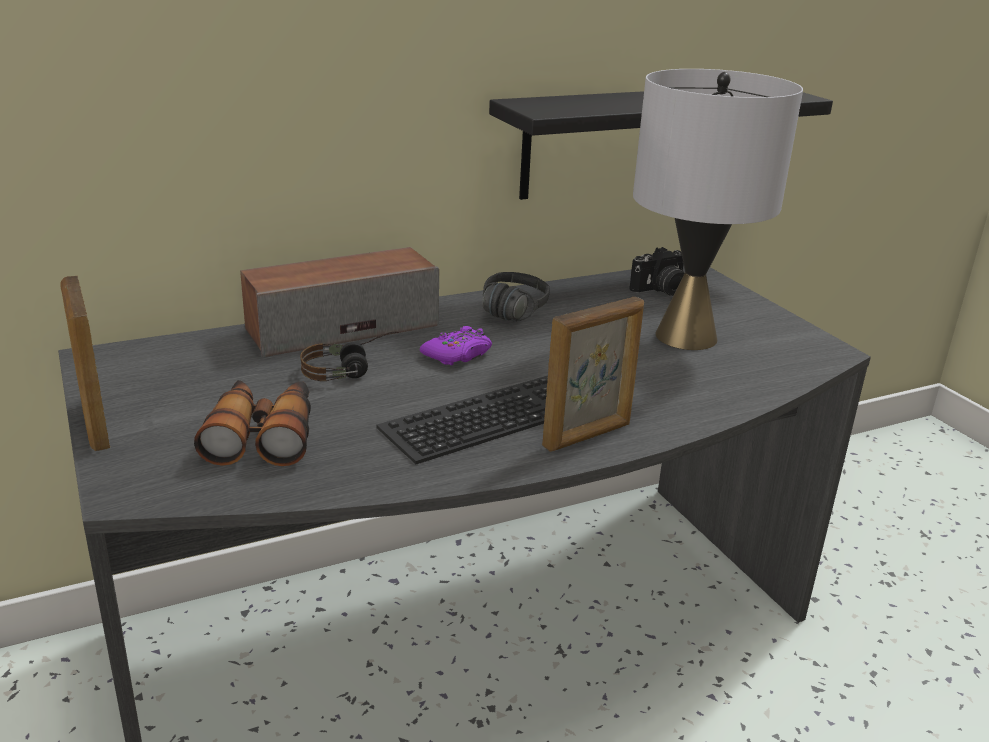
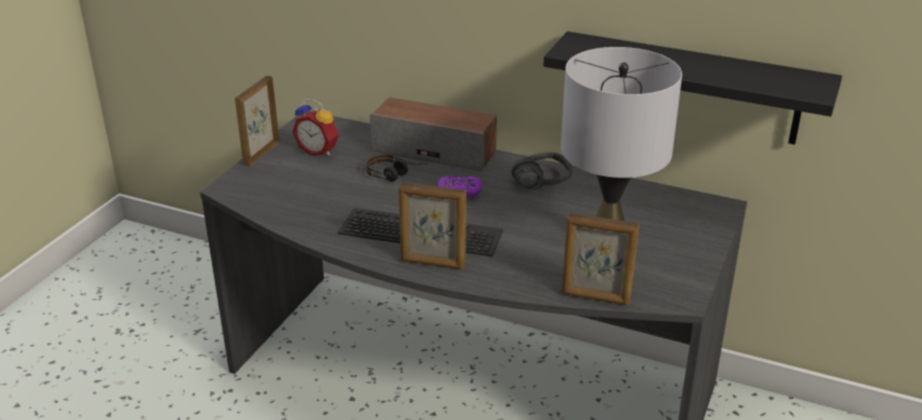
camera: 50 degrees right, 5 degrees up
(185, 385) = (319, 151): none -> alarm clock
(263, 435) = (307, 189): binoculars -> none
(661, 290) = (663, 210): camera -> none
(781, 385) = (595, 298): none -> picture frame

